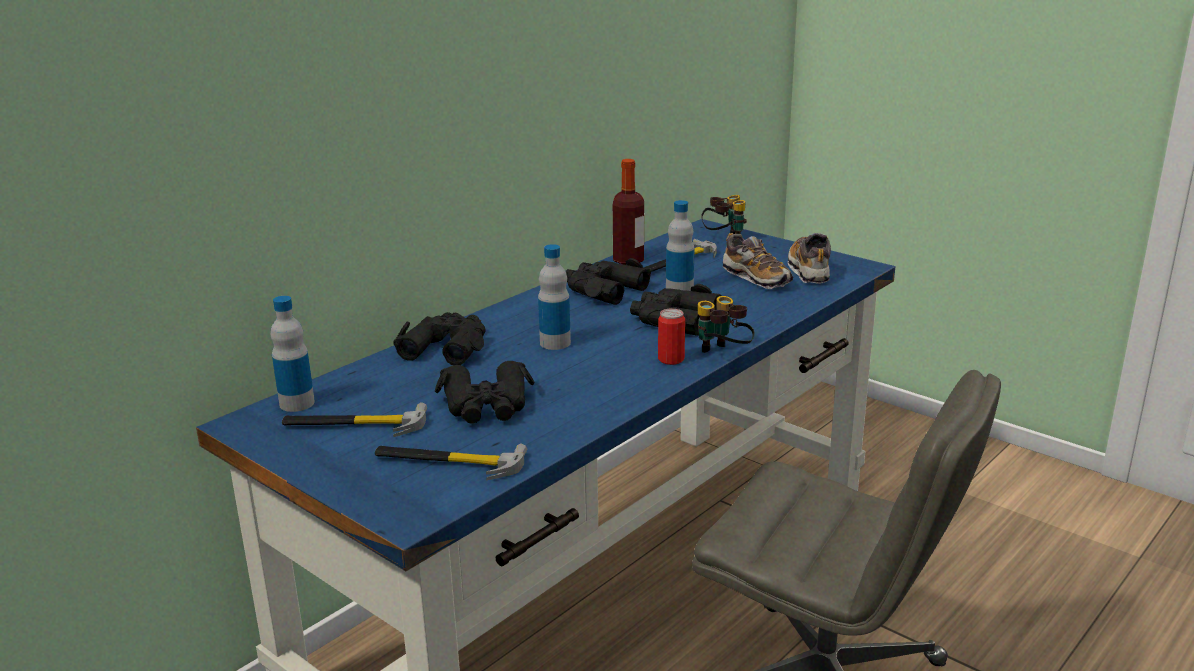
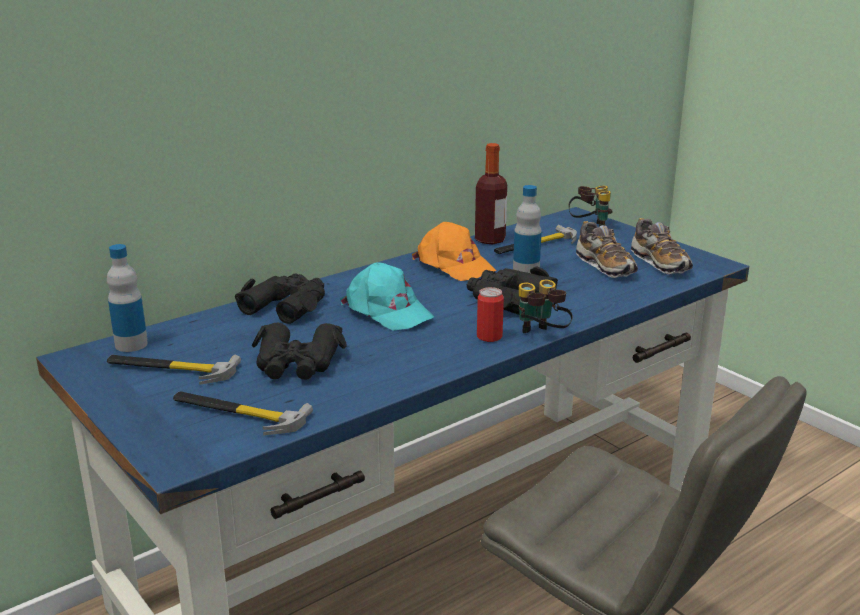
camera: 10 degrees right, 0 degrees up
(555, 343) = (387, 311): bottle -> turquoise cap
(603, 290) = (454, 265): black binoculars -> orange cap
(809, 270) = (660, 263): shoe -> shoe turned 150 degrees clockwise

